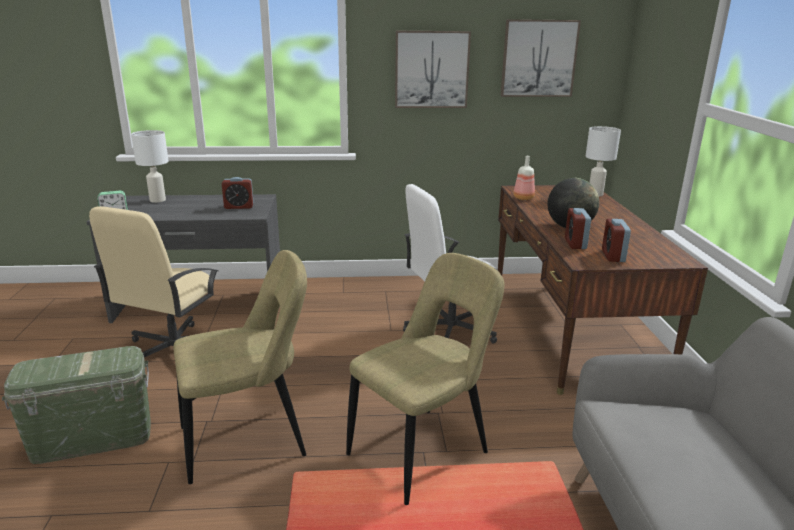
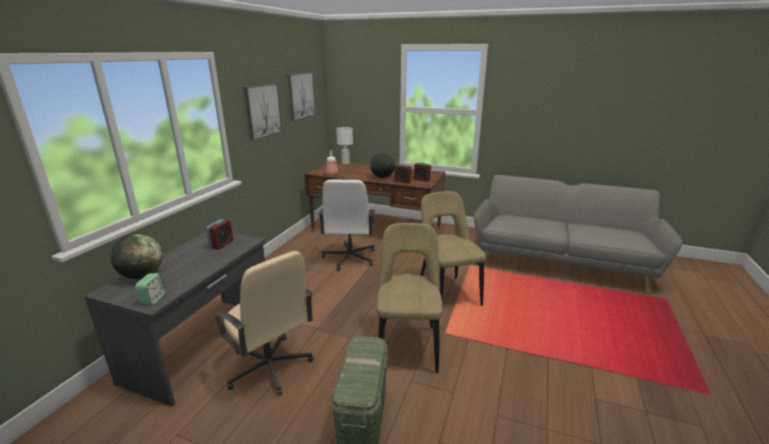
camera: 65 degrees left, 0 degrees up
(157, 200) = (142, 275): white table lamp -> globe

